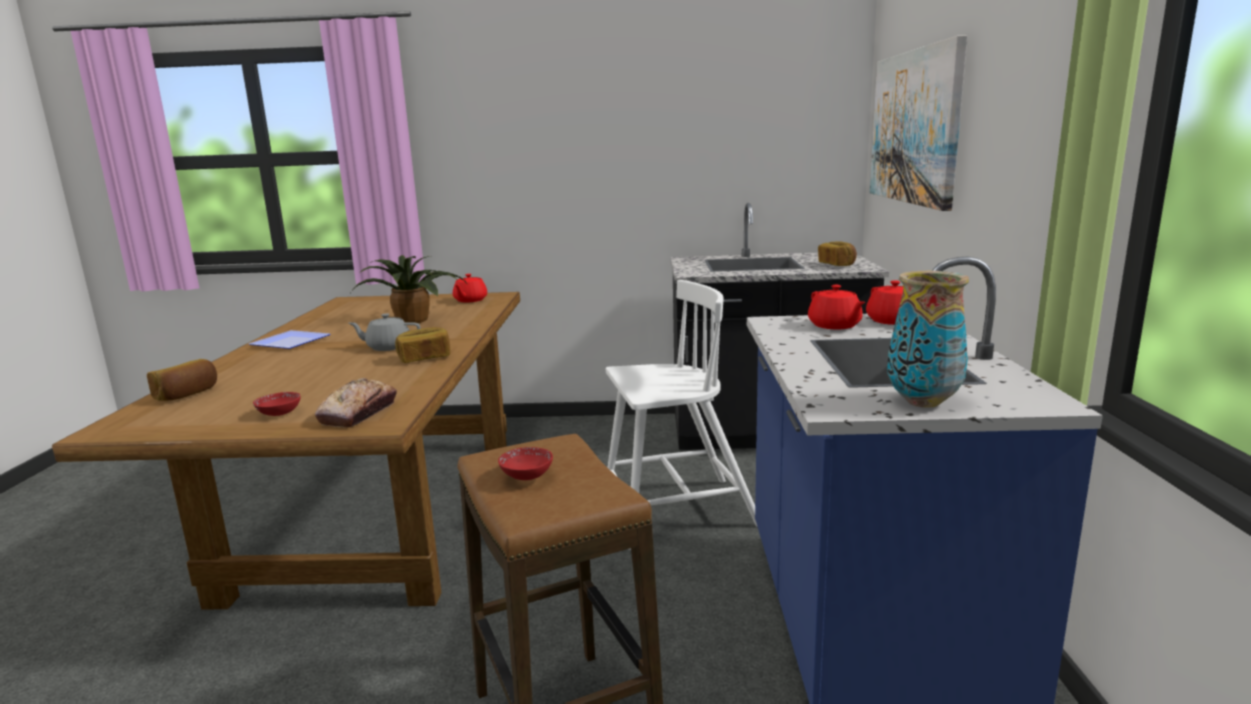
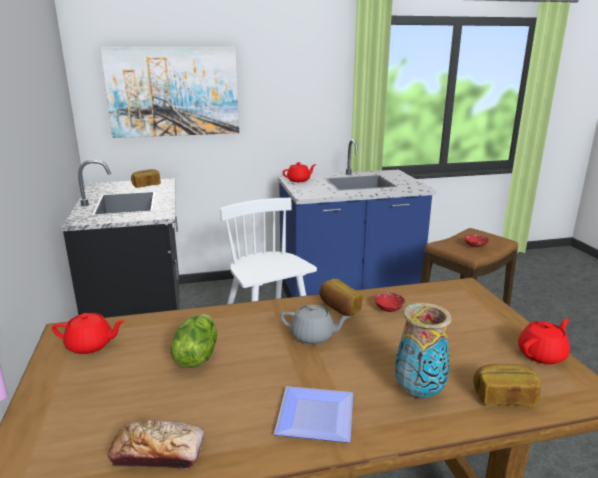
camera: 105 degrees left, 5 degrees up
(279, 413) = (488, 326): red bowl -> red bowl (389, 309)
(359, 413) = (459, 298): bread -> bread (159, 452)
(388, 347) = (313, 336): grey teapot -> grey teapot turned 60 degrees counterclockwise
(414, 320) = (196, 356): potted plant -> lettuce
(835, 326) = (311, 187): red teapot -> red teapot (542, 354)
(922, 402) = (405, 180): vase -> vase (418, 393)

